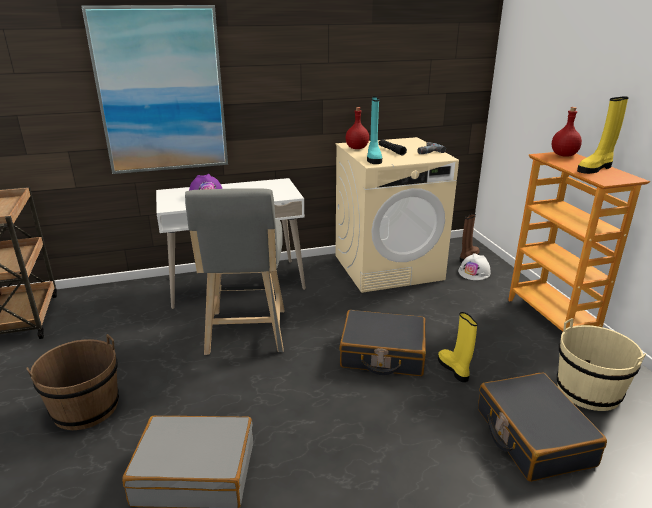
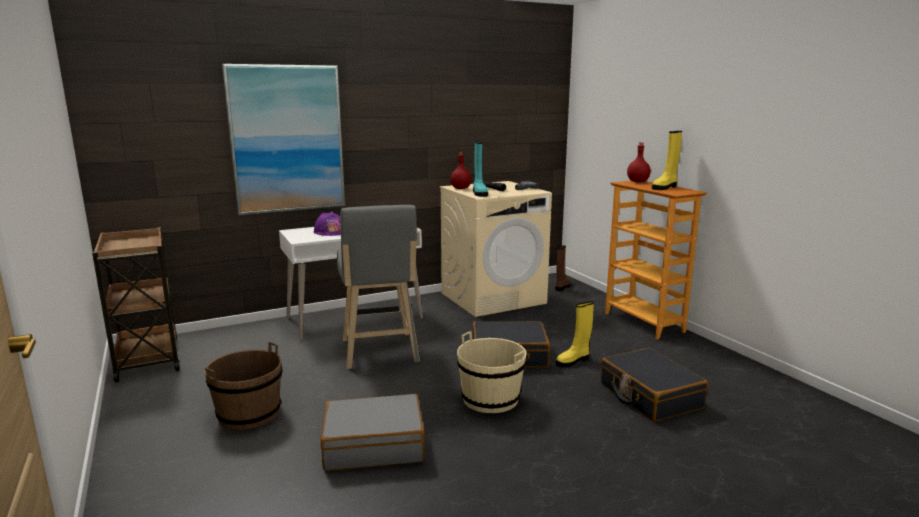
camera: 10 degrees left, 10 degrees down
(454, 369) = (573, 361): yellow boot -> yellow boot turned 90 degrees counterclockwise
(474, 272) = (570, 297): white hard hat -> none
(588, 390) = (685, 365): beige bucket -> beige bucket (490, 399)

